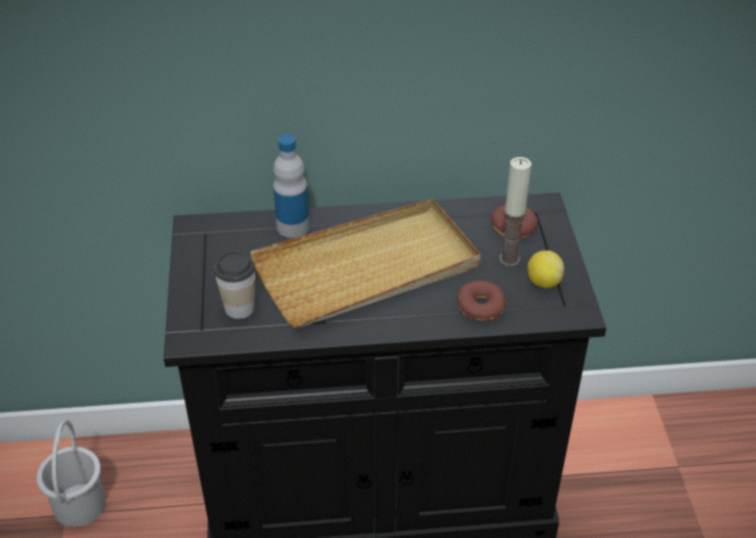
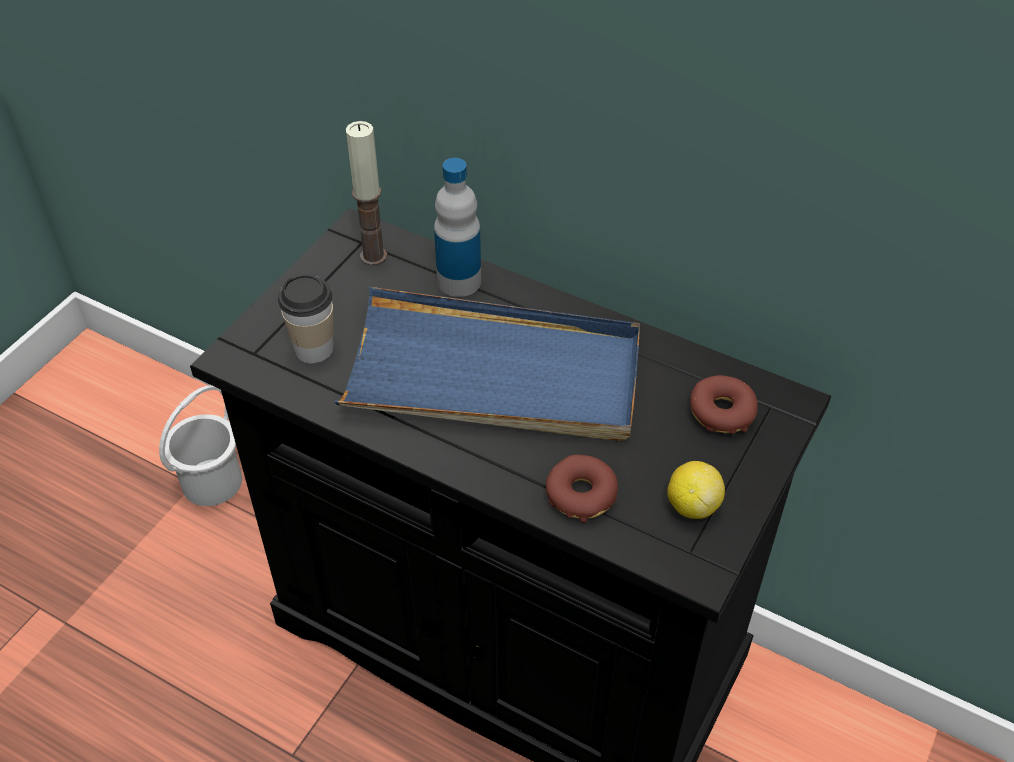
camera: 35 degrees right, 5 degrees up
(368, 269) = (494, 375): beige tray -> blue tray
(509, 259) = (676, 452): candle -> candle (373, 256)

